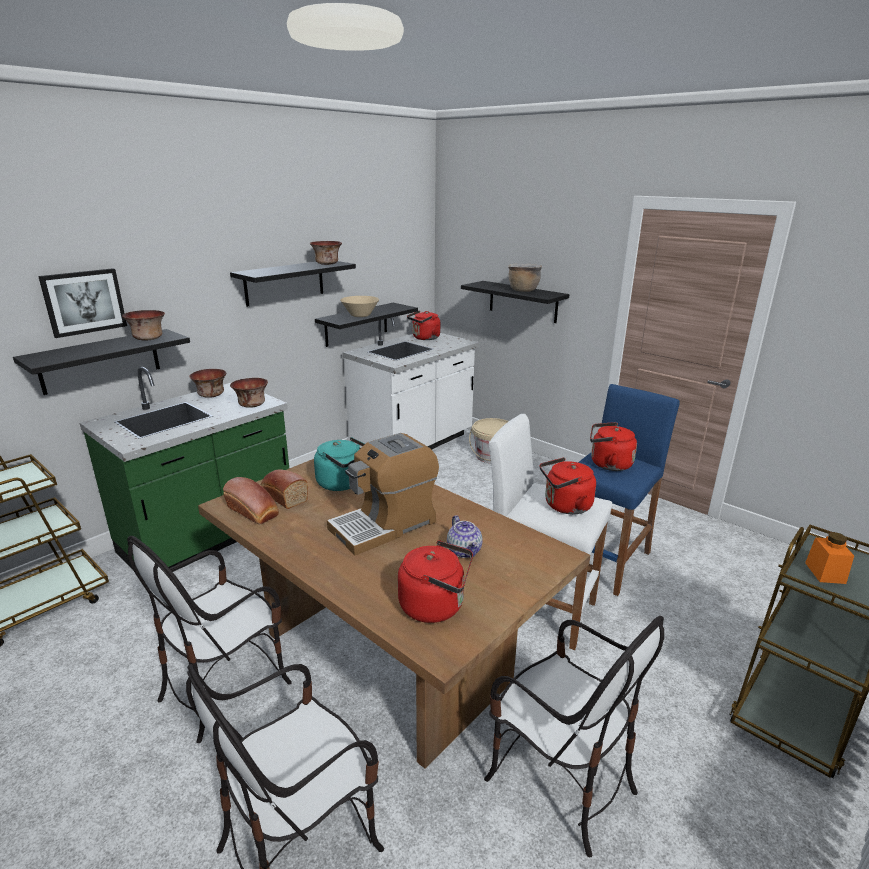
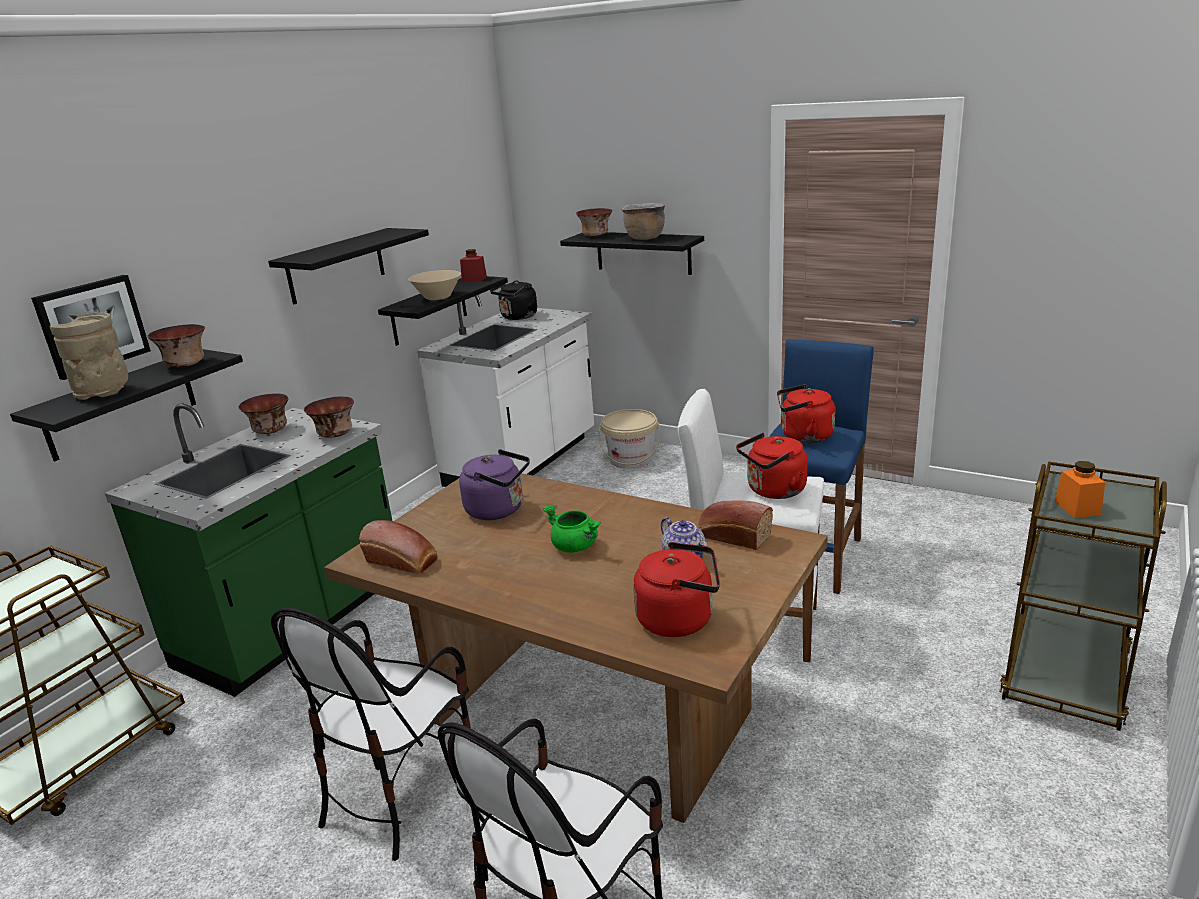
camera: 10 degrees left, 0 degrees up
(81, 351) = (104, 393): none -> beige vase
(283, 496) = (430, 537): bread -> bread (731, 536)
(327, 264) = (391, 234): bowl -> bowl (595, 235)
(343, 483) = (499, 510): turquoise kettle -> purple kettle
(384, 525) = (575, 547): coffee machine -> green cooking pot
(394, 305) = (474, 279): none -> red jar
(424, 338) = (517, 317): red kettle -> black kettle
(559, 781) = (839, 800): chair -> none

